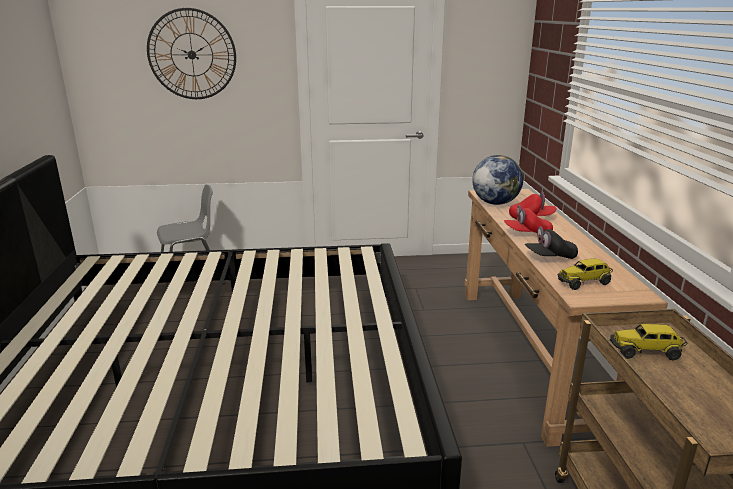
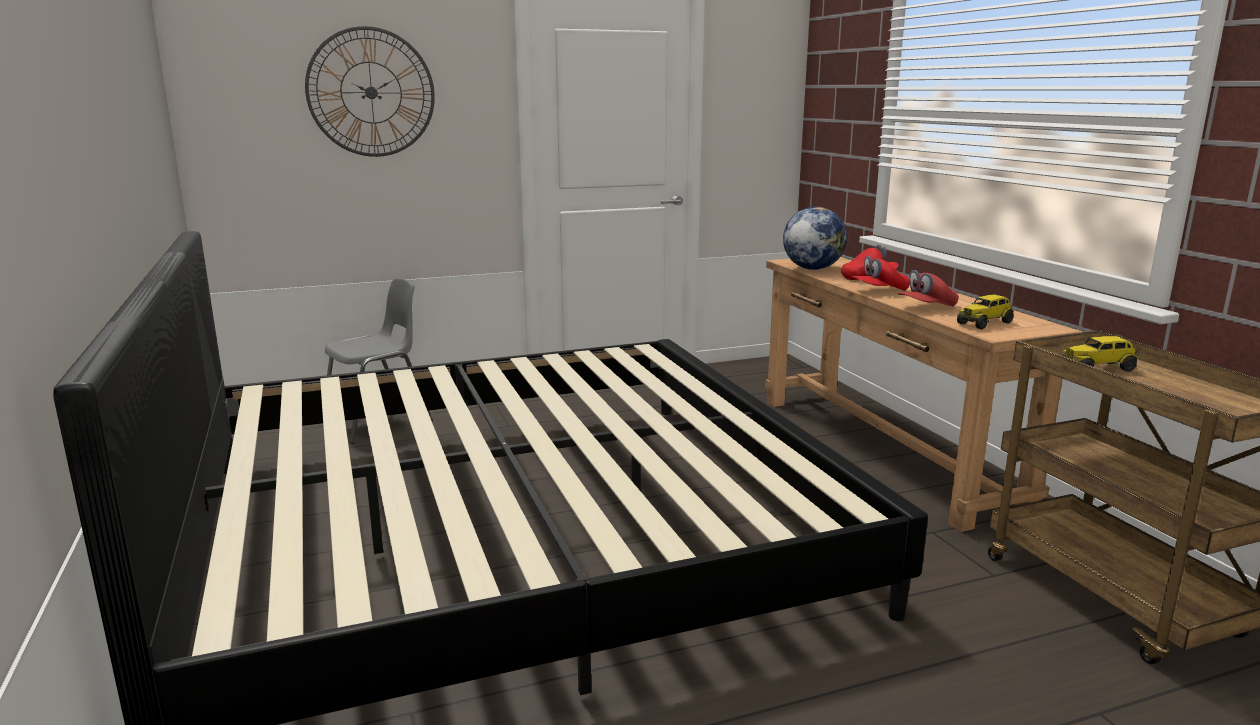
camera: 15 degrees left, 5 degrees down
(550, 257) = (926, 307): black cap -> red cap

